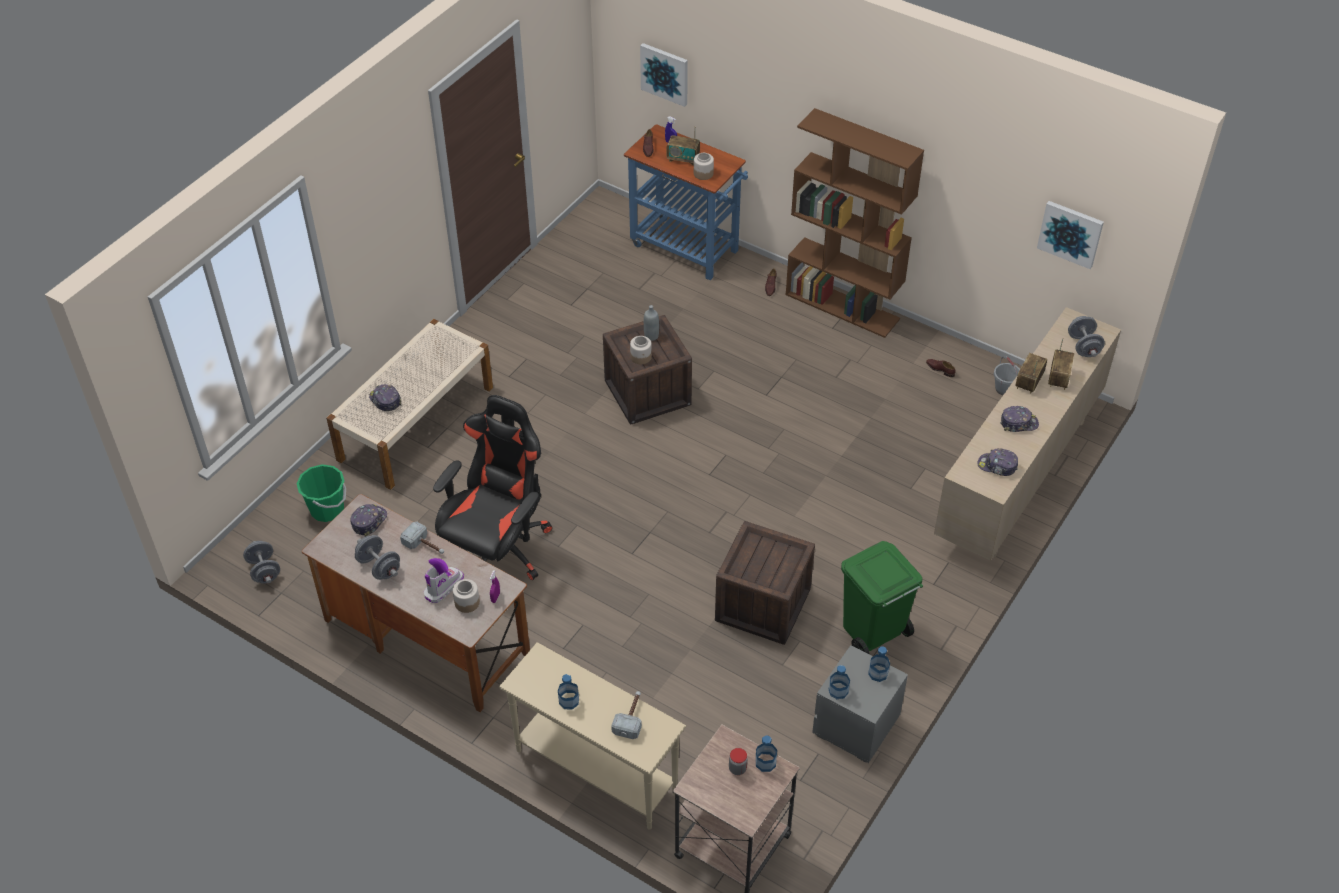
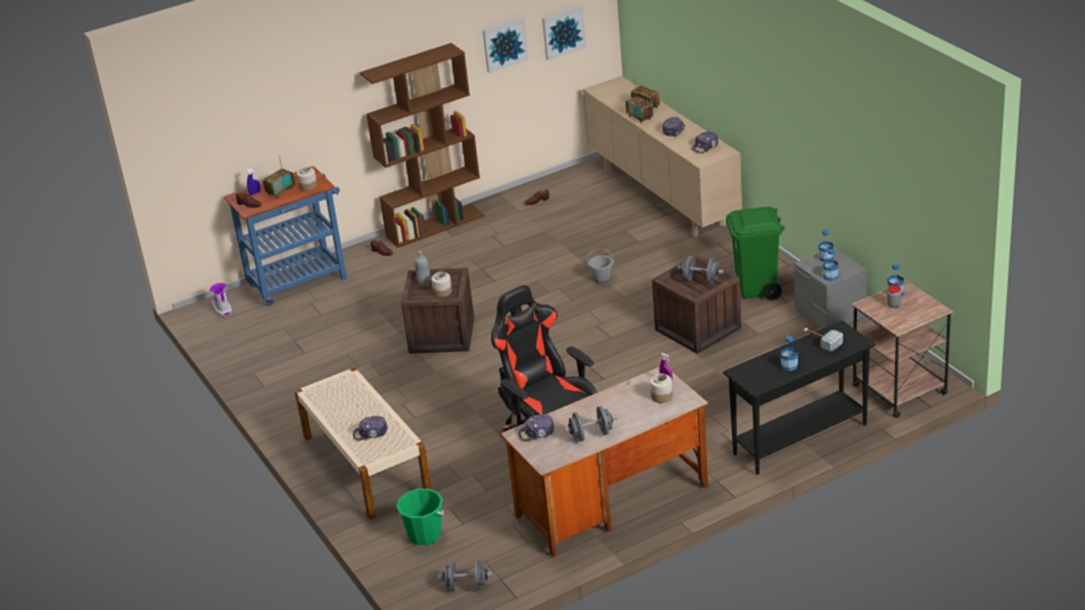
camera: 60 degrees left, 15 degrees down
(369, 521) = (537, 433): cap -> cap turned 75 degrees counterclockwise
(425, 546) = (586, 407): hammer -> none
(443, 587) = (637, 405): boot -> boot (222, 309)
(594, 772) = (800, 440): beige console table -> black console table
(665, 73) = (218, 143): picture -> picture (504, 44)
(1004, 389) = (578, 181): grey bucket -> grey bucket (602, 279)
(1083, 346) = (625, 91): grey dumbbell -> grey dumbbell (701, 280)

